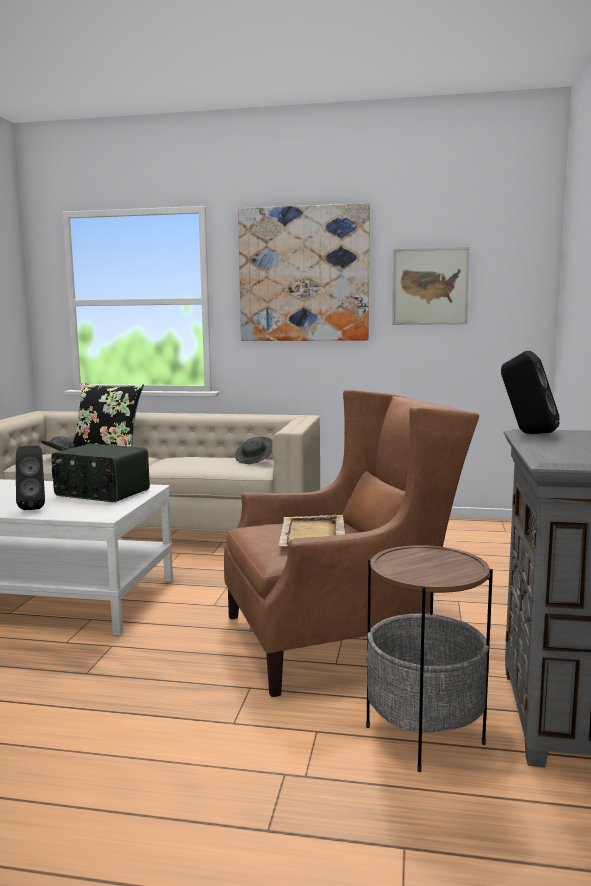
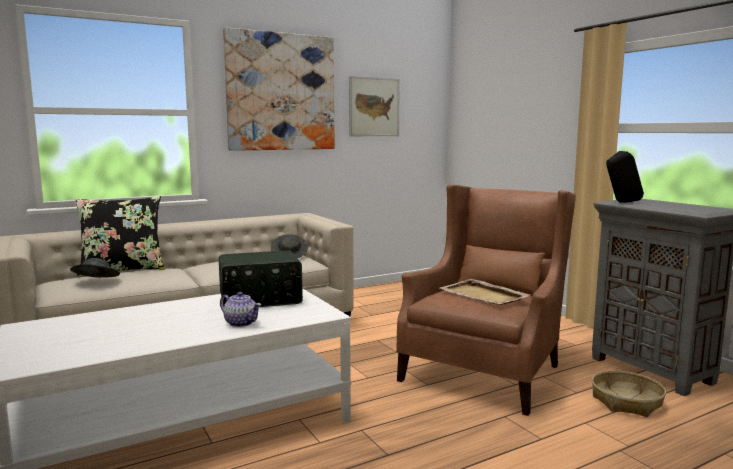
camera: 40 degrees left, 0 degrees up
(33, 507) = (241, 323): black speaker -> teapot
(424, 735) = (626, 401): side table -> basket

